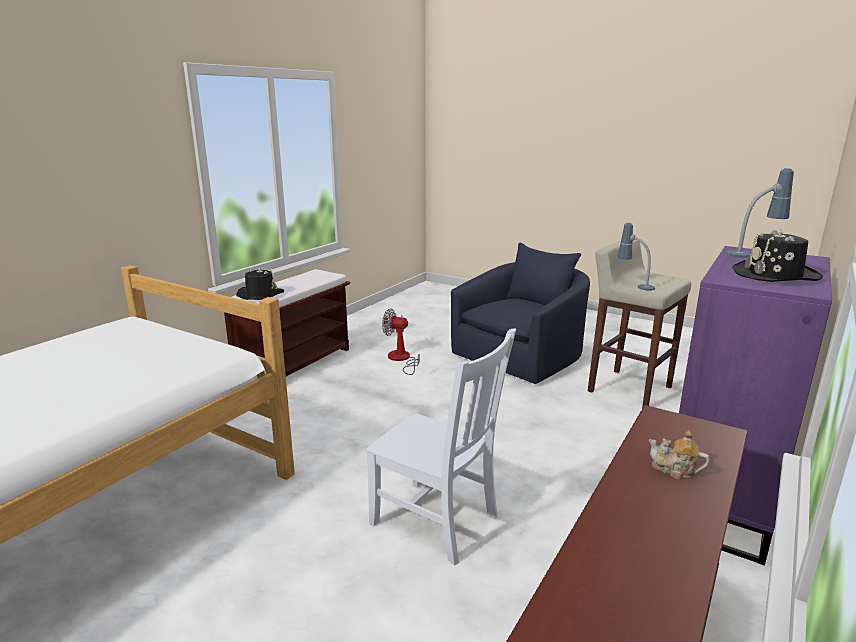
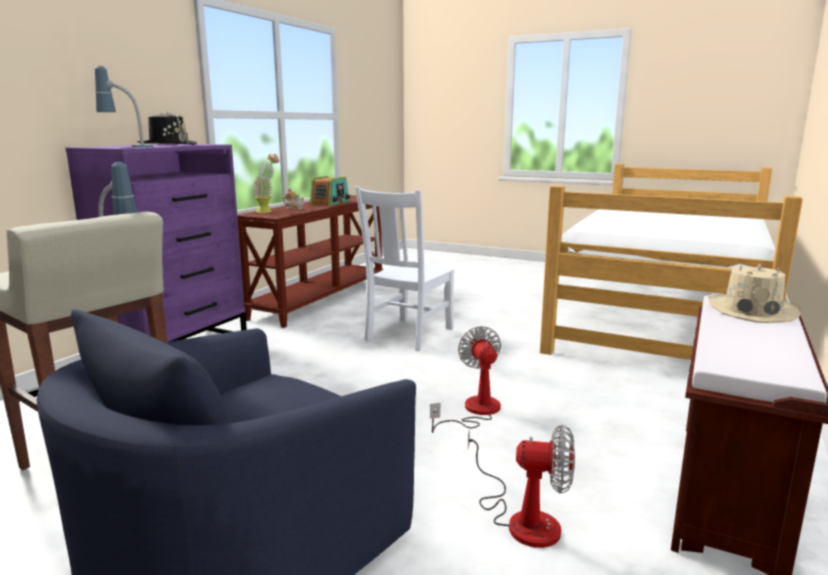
camera: 175 degrees right, 5 degrees down
(260, 294) = (752, 311): black hat -> beige hat
(399, 410) = (474, 411): none -> fan
(437, 522) = (408, 335): white chair -> white chair turned 90 degrees counterclockwise
(627, 528) = (330, 203): none -> radio
(706, 447) = (268, 211): none -> potted plant

